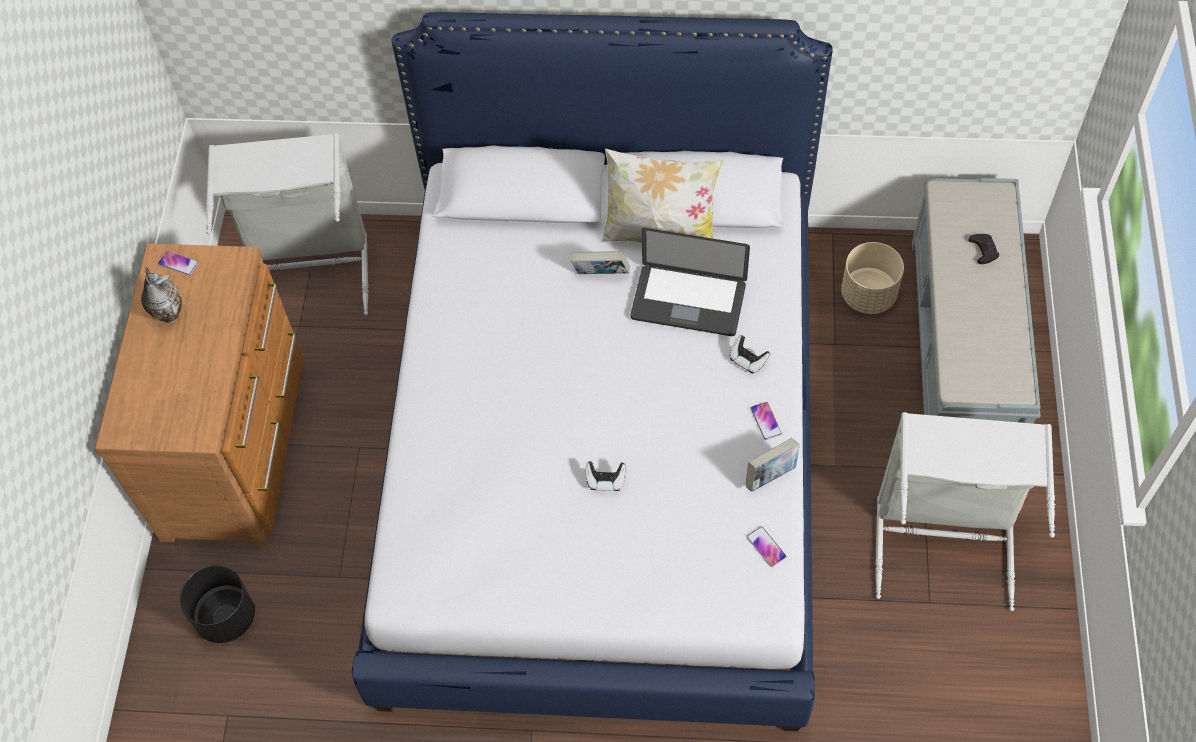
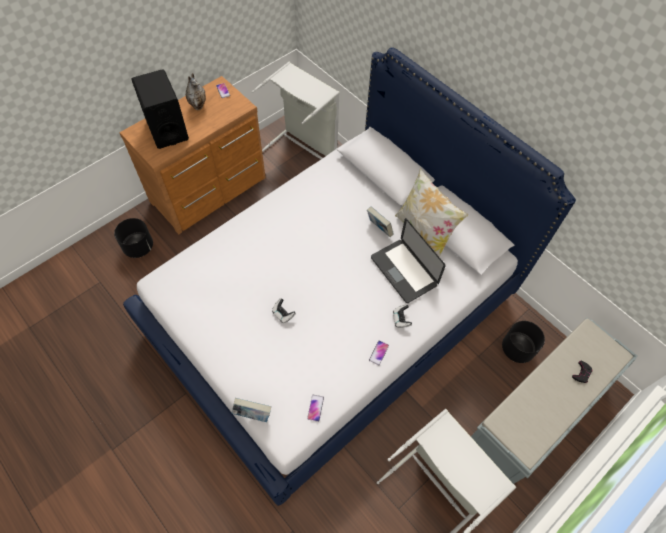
camera: 40 degrees right, 0 degrees up
(165, 384) = (167, 129): none -> black speaker
(770, 475) = (353, 378): book -> book (252, 414)
(868, 294) = (517, 349): beige planter -> black planter

